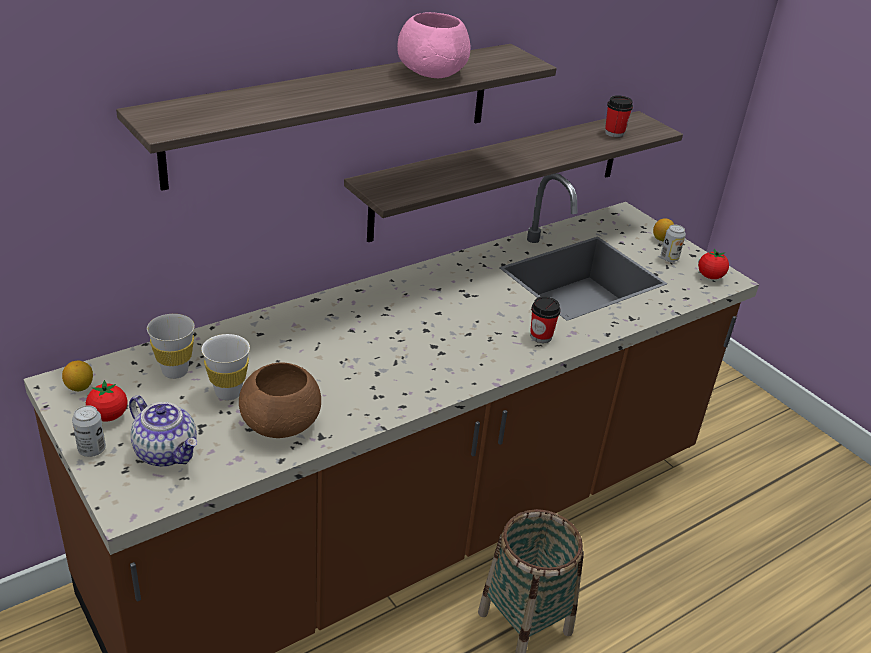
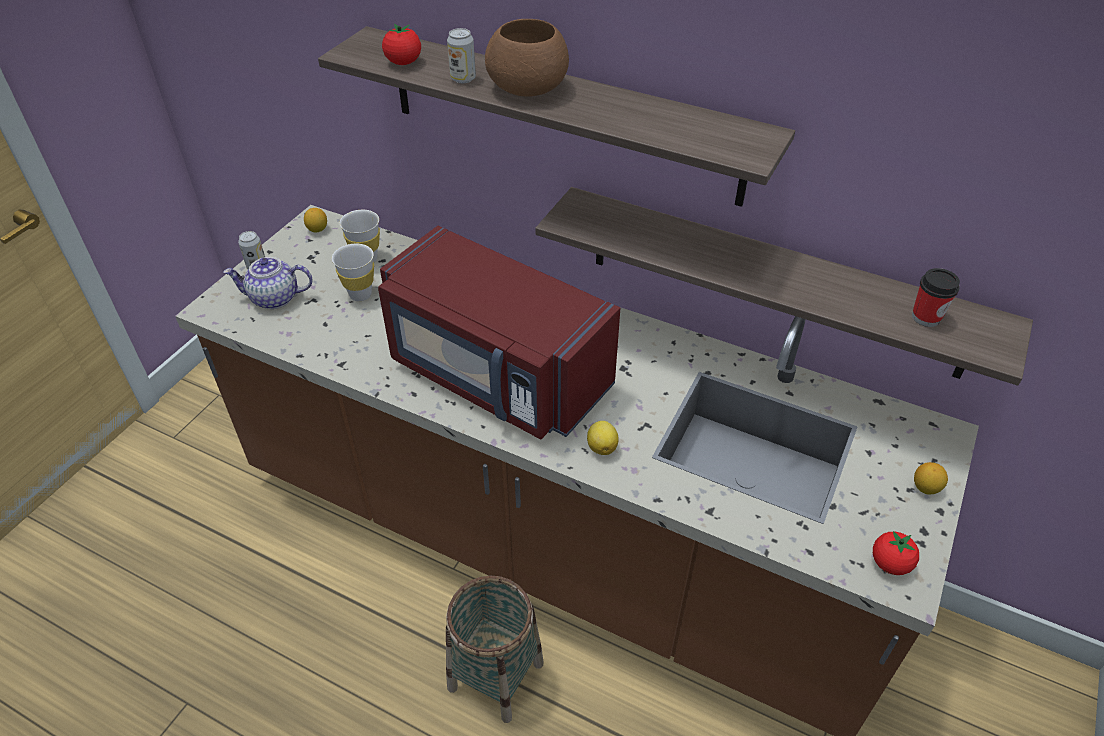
camera: 65 degrees right, 10 degrees up
(108, 416) = (296, 256): tomato -> tomato (403, 62)
(167, 452) = (274, 298): teapot -> teapot turned 75 degrees clockwise
(282, 424) = (342, 337): brown bowl -> brown bowl (529, 89)
(419, 354) = (496, 375): none -> red microwave
(432, 73) = (631, 114): pink bowl -> none
(541, 336) = (602, 446): cup -> lemon
(669, 258) = (886, 508): can -> can (463, 78)

